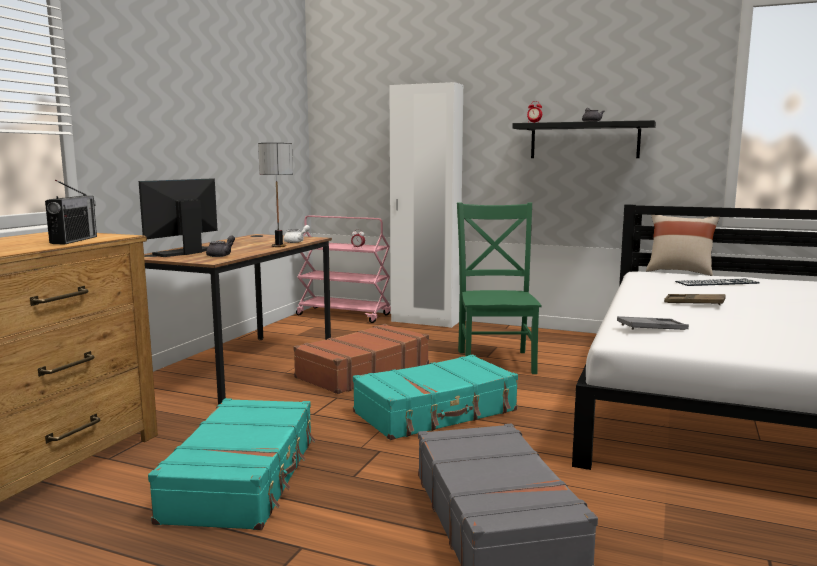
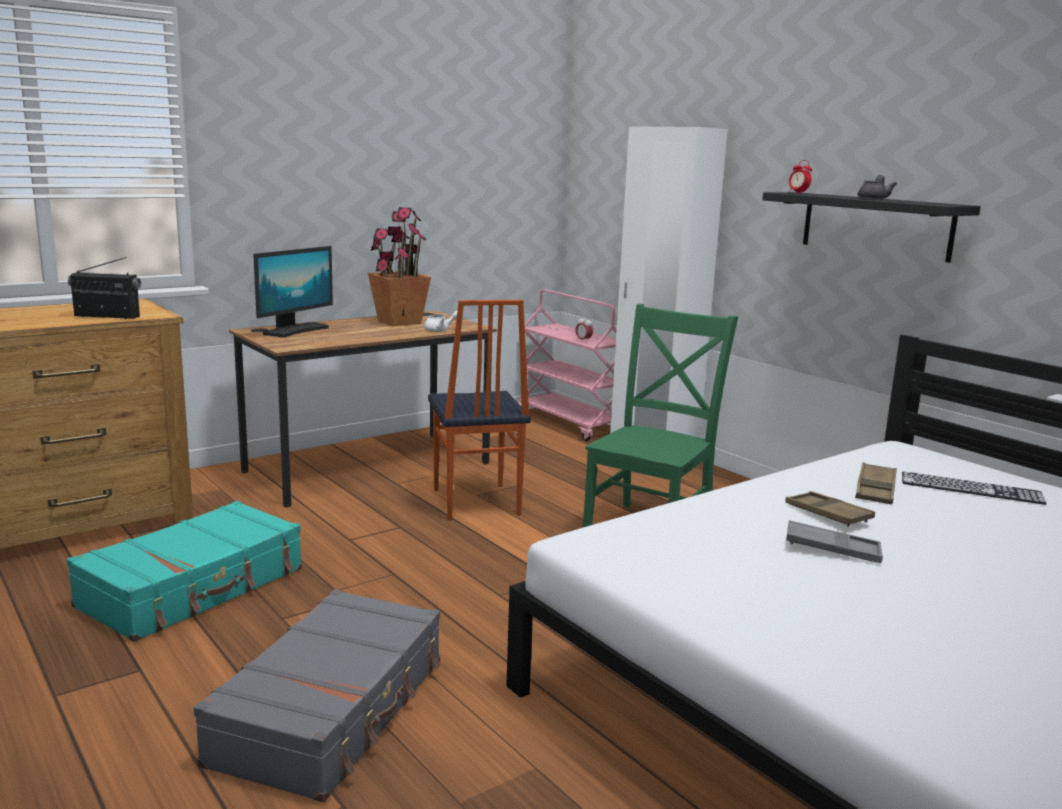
camera: 30 degrees right, 5 degrees up
(74, 240) = (107, 316): radio -> radio turned 120 degrees counterclockwise
(184, 252) = (295, 330): monitor -> monitor turned 150 degrees clockwise
(221, 255) = (315, 340): grey teapot -> none
(250, 241) = (398, 322): none -> potted plant
(278, 246) = (404, 334): table lamp -> none
(362, 371) = (474, 502): brown suitcase -> chair
(436, 412) = (471, 574): turquoise suitcase -> none
(652, 328) = (655, 537): grey tray -> grey tray (832, 549)
(679, 272) = (966, 456): beige pillow -> none
(683, 290) = (875, 489): none -> brown tray

